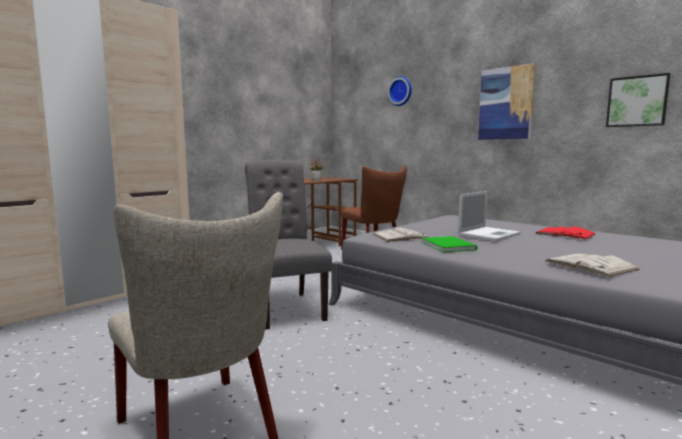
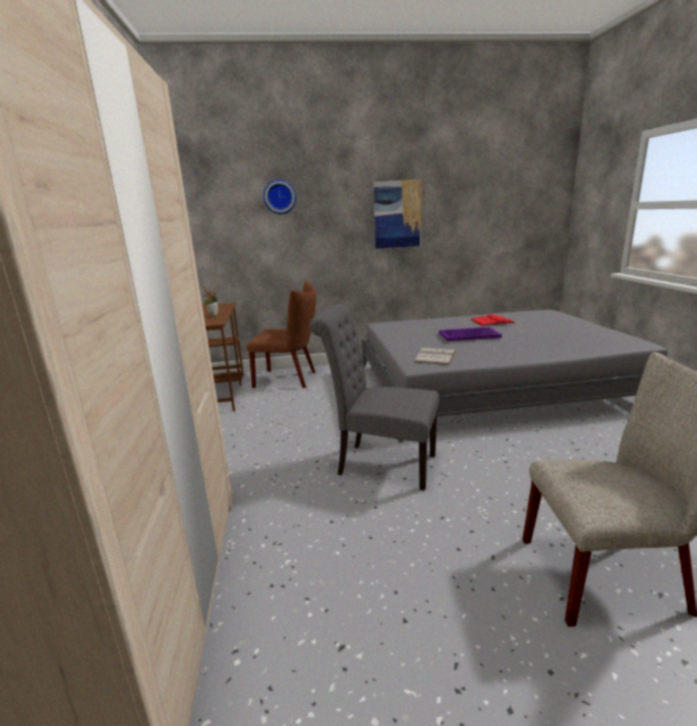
camera: 50 degrees left, 10 degrees up
(448, 245) = (485, 353): green book -> none
(489, 234) = (468, 335): laptop -> purple tray
(590, 265) = (583, 342): white book -> none
(637, 101) = (491, 215): picture -> none

